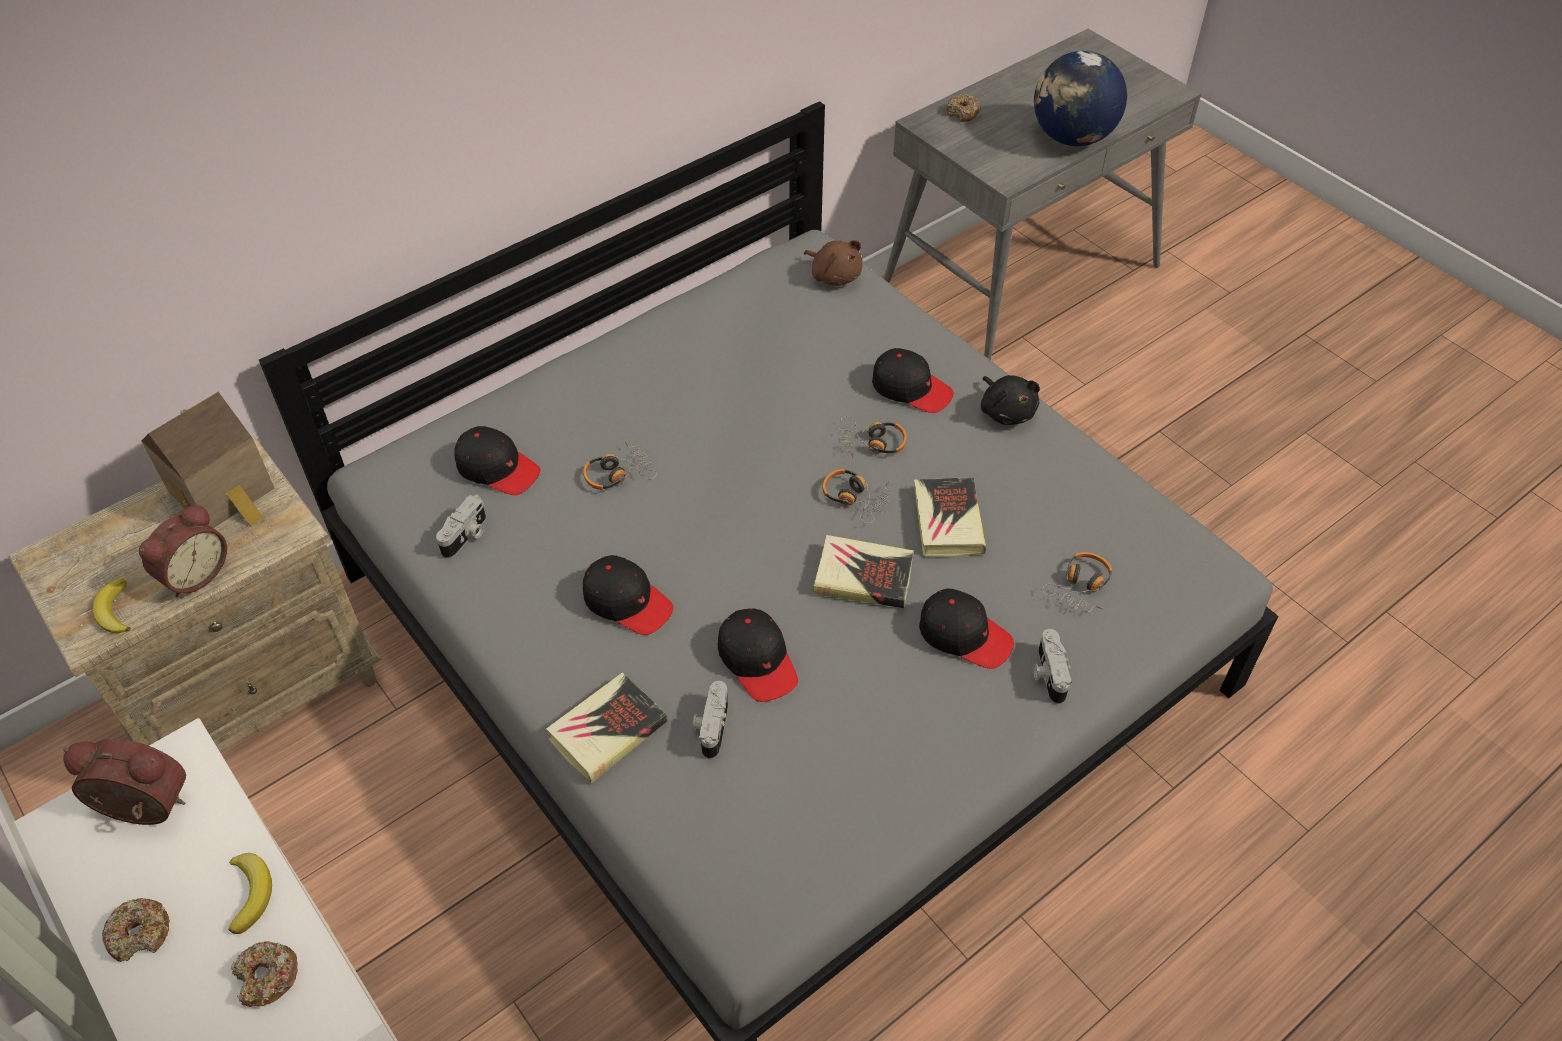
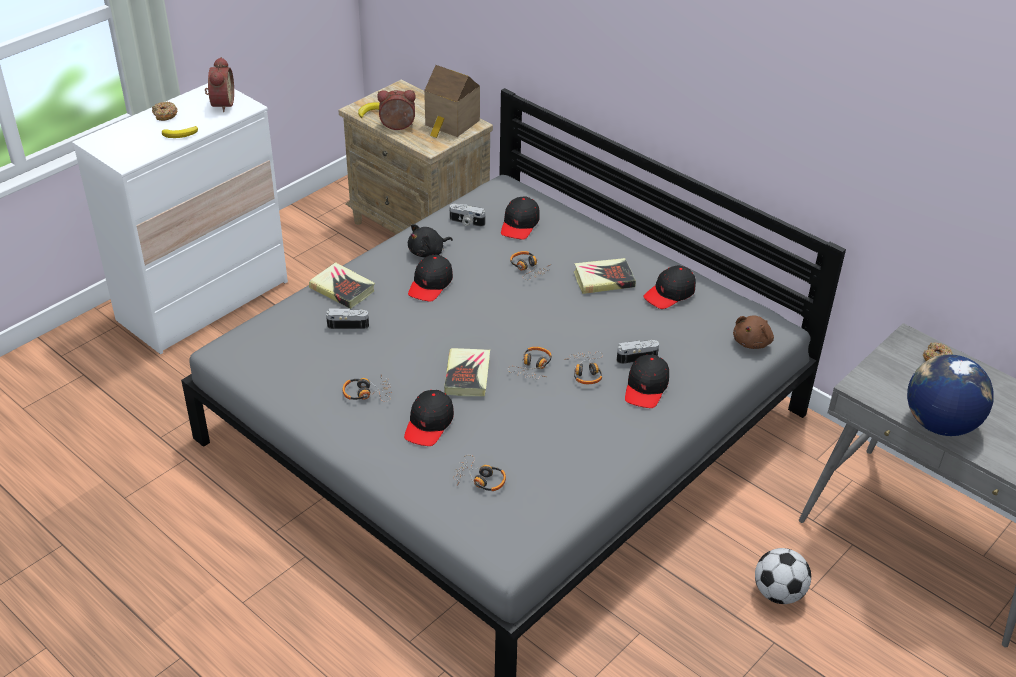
camera: 80 degrees right, 10 degrees down
(194, 573) = (397, 127): alarm clock -> alarm clock turned 150 degrees clockwise
(267, 978) = (143, 145): donut -> none
(758, 660) = (396, 338): black cap -> black cap (670, 293)
(887, 710) = (367, 393): none -> headphones
(947, 521) = (523, 411): book -> book (603, 279)
(1006, 411) = (640, 438): black plush toy -> black plush toy (428, 252)
(1048, 674) = (402, 463): camera -> camera (636, 357)
(1091, 411) = (778, 593): none -> football

